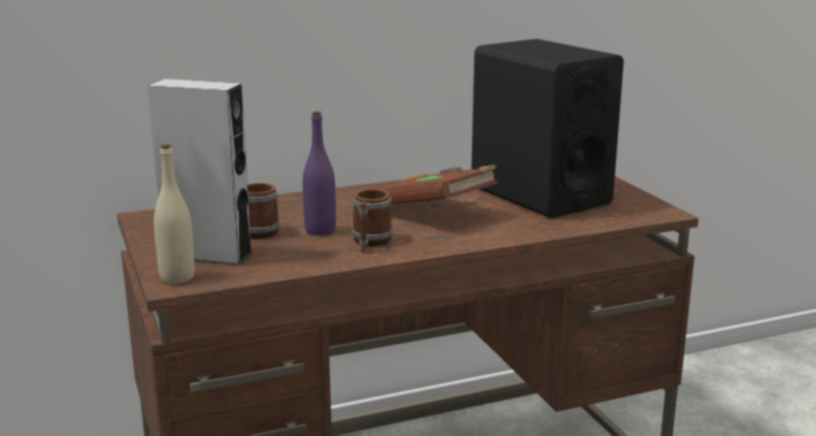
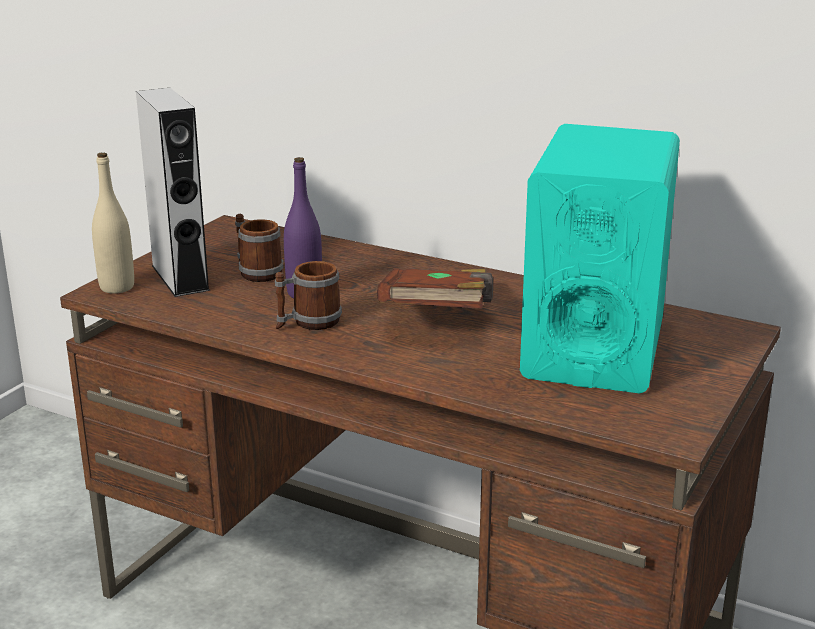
camera: 50 degrees right, 5 degrees up
(539, 195) = (593, 348): black speaker -> turquoise speaker

